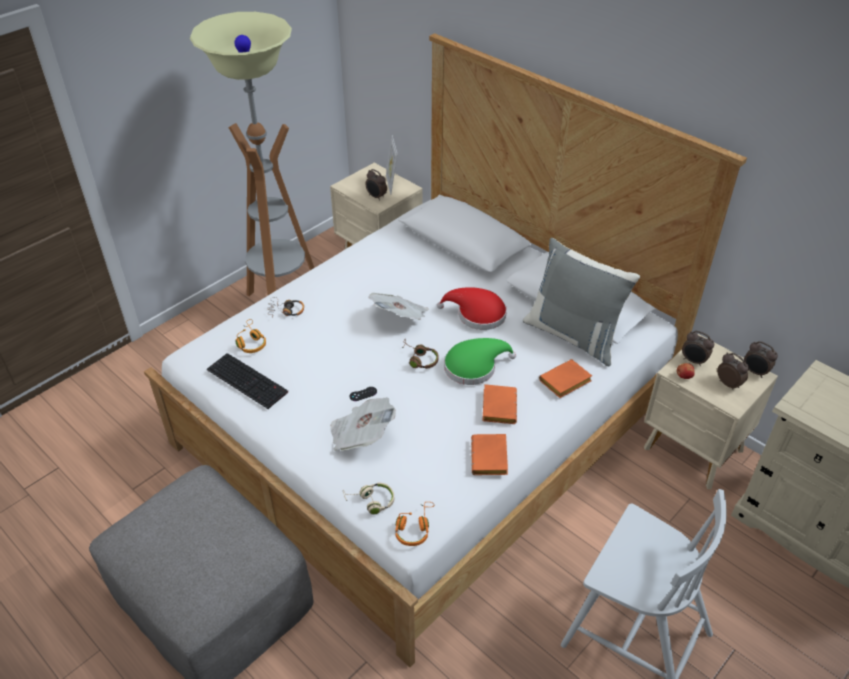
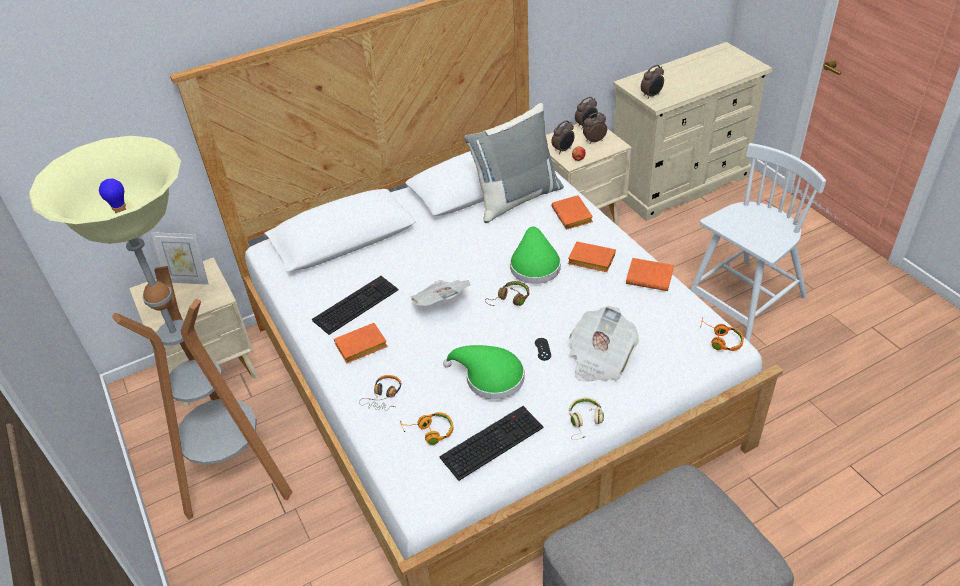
camera: 70 degrees left, 0 degrees up
(316, 364) = (490, 377): none -> green hat
(335, 285) = (360, 347): none -> orange book
(370, 501) = (685, 364): beige headphones -> beige headphones (584, 422)
(376, 197) = (203, 297): alarm clock -> alarm clock (651, 95)
(384, 270) = (356, 304): none -> keyboard
(477, 315) = (461, 250): red hat -> none

